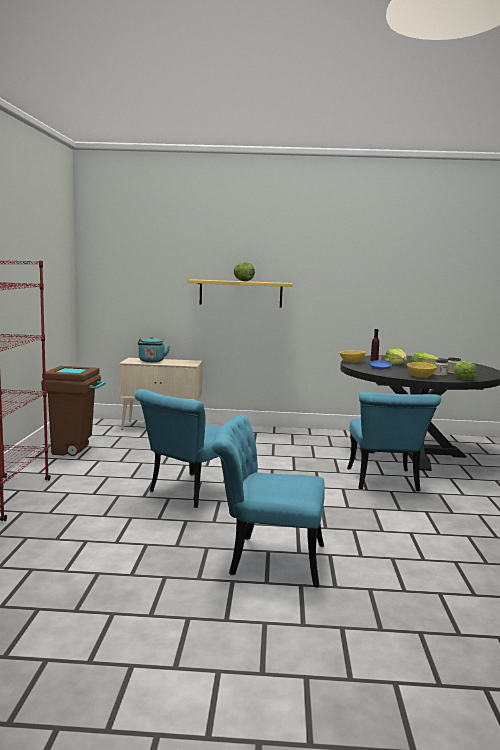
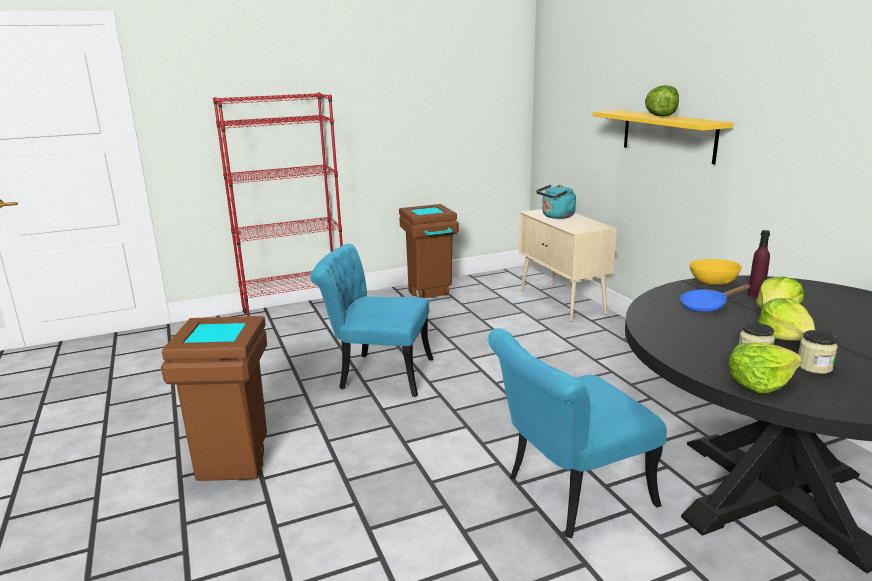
camera: 65 degrees right, 10 degrees up
(266, 559) = (235, 462): turquoise chair -> brown trash can
(420, 376) = (687, 344): yellow bowl -> none

